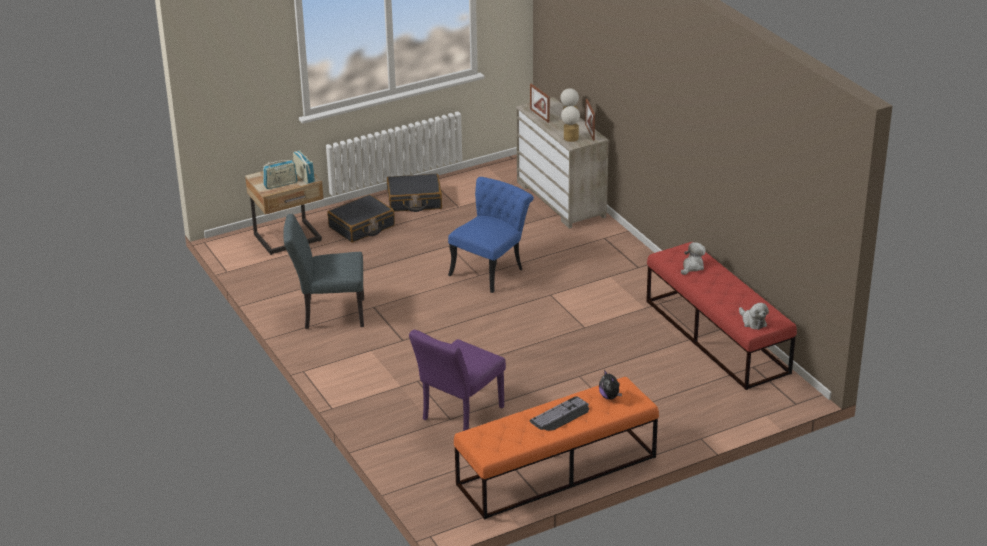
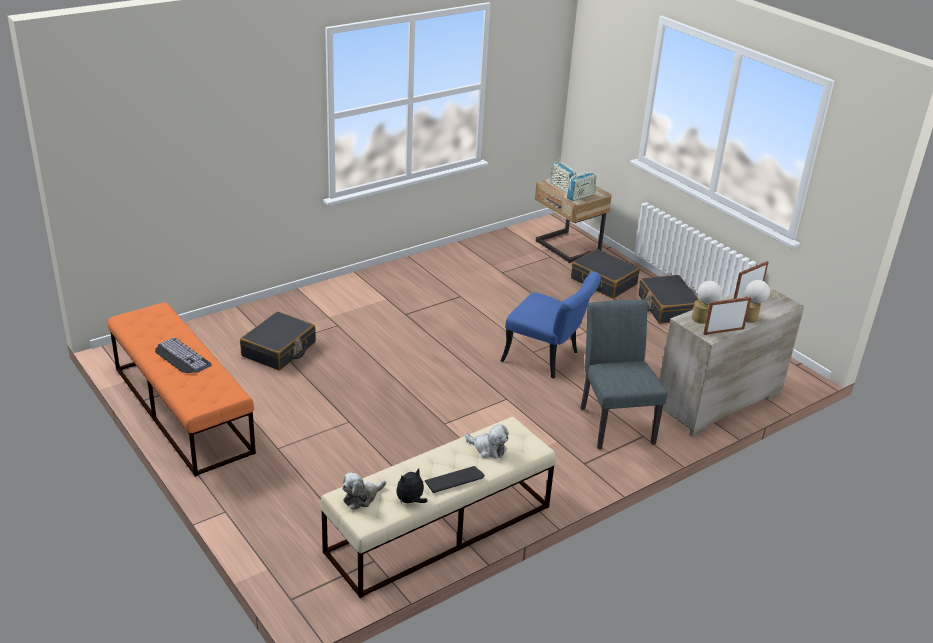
camera: 80 degrees right, 0 degrees up
(328, 314) = (444, 275): grey chair -> grey chair (614, 421)
(458, 416) = (279, 350): purple chair -> black suitcase
(610, 397) = (209, 387): plush toy -> plush toy (410, 501)
(717, 337) = (439, 529): red bench -> beige bench
(730, 282) = (454, 480): none -> keyboard

